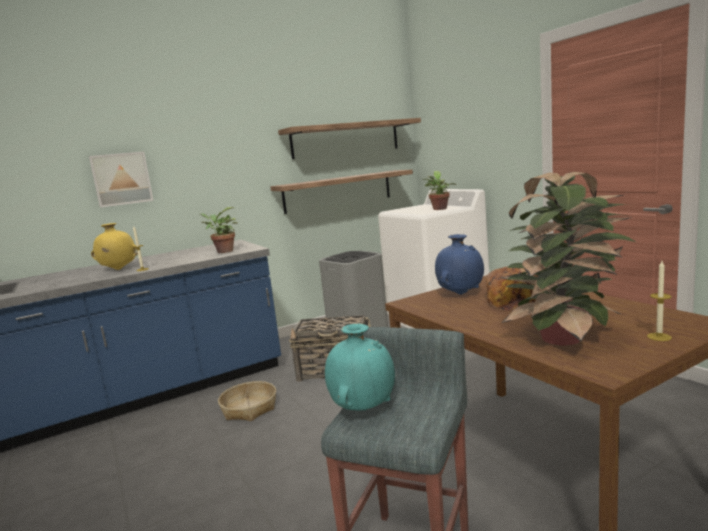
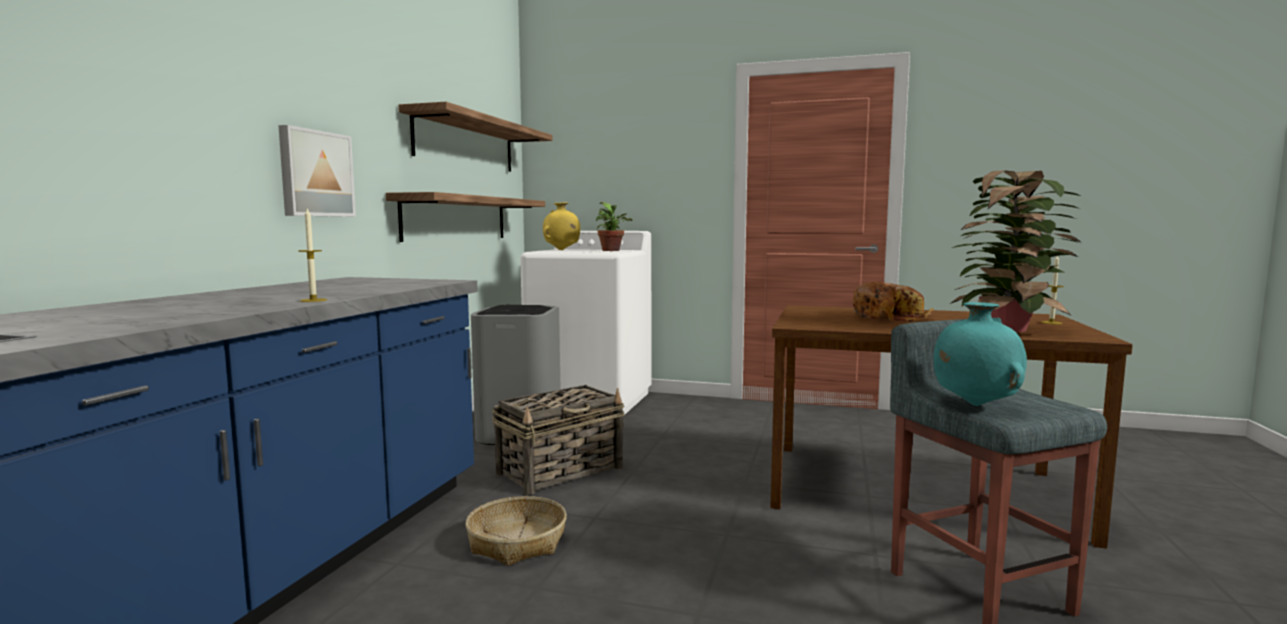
camera: 45 degrees left, 5 degrees down
(118, 269) = (233, 303): yellow vase -> yellow vase (561, 250)
(121, 179) = (161, 120): picture -> picture (315, 174)
(223, 251) = (396, 284): potted plant -> none
(460, 294) = (819, 317): blue vase -> none

